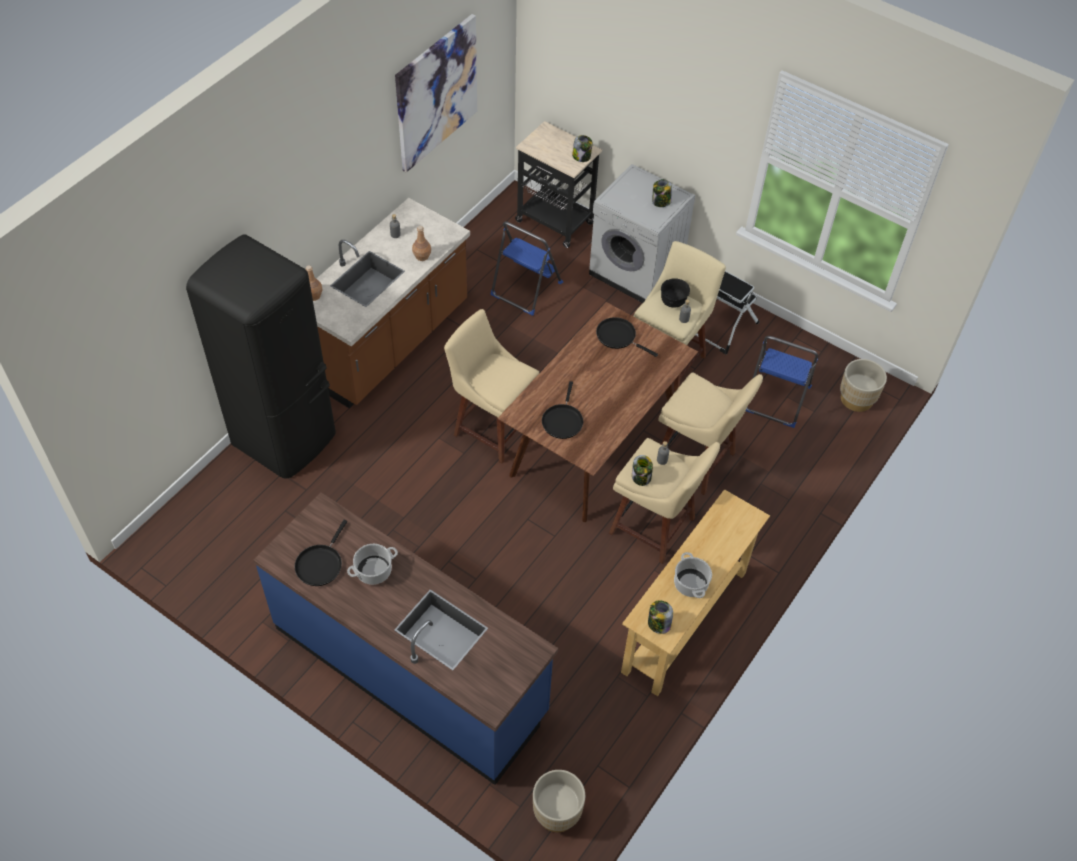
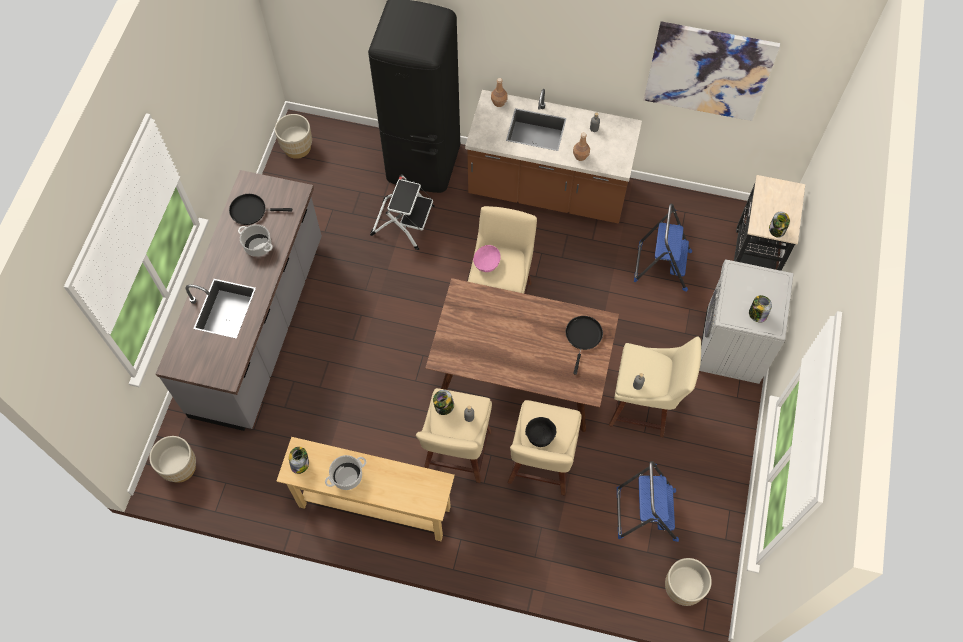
camera: 70 degrees right, 10 degrees up
(181, 555) = (297, 147): none -> beige planter
(411, 669) = (260, 327): blue counter -> grey counter
(491, 386) = (486, 263): none -> pink bowl
(562, 420) = (470, 326): black frying pan -> none
(673, 302) = (653, 369): black bowl -> black bowl (540, 437)
(720, 323) = (710, 437): step ladder -> step ladder (403, 222)

